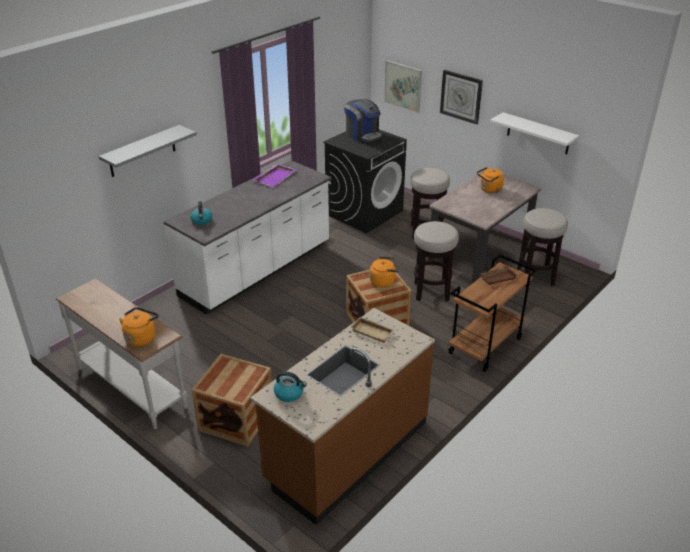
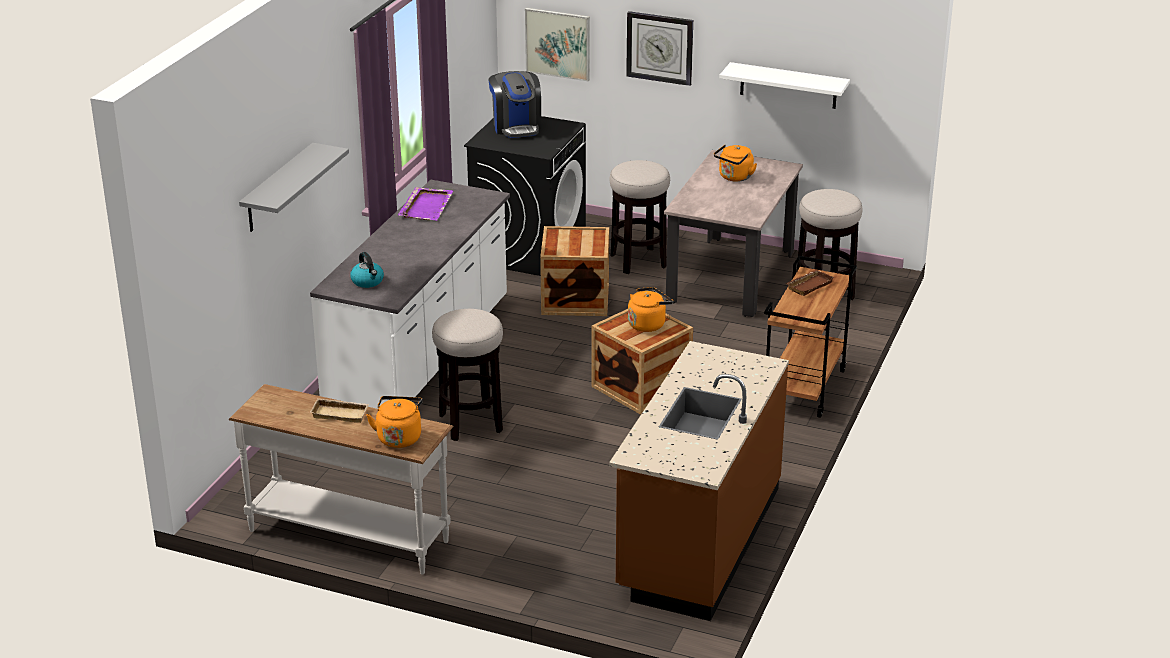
camera: 20 degrees left, 5 degrees down
(236, 419) = (527, 539): crate -> crate (575, 299)
(289, 393) = (654, 449): kettle -> none
(363, 135) = (516, 126): coffee machine -> coffee machine turned 45 degrees clockwise
(373, 332) = (708, 367): beige tray -> beige tray (341, 413)
(431, 291) = (693, 337): stool -> stool (470, 423)

